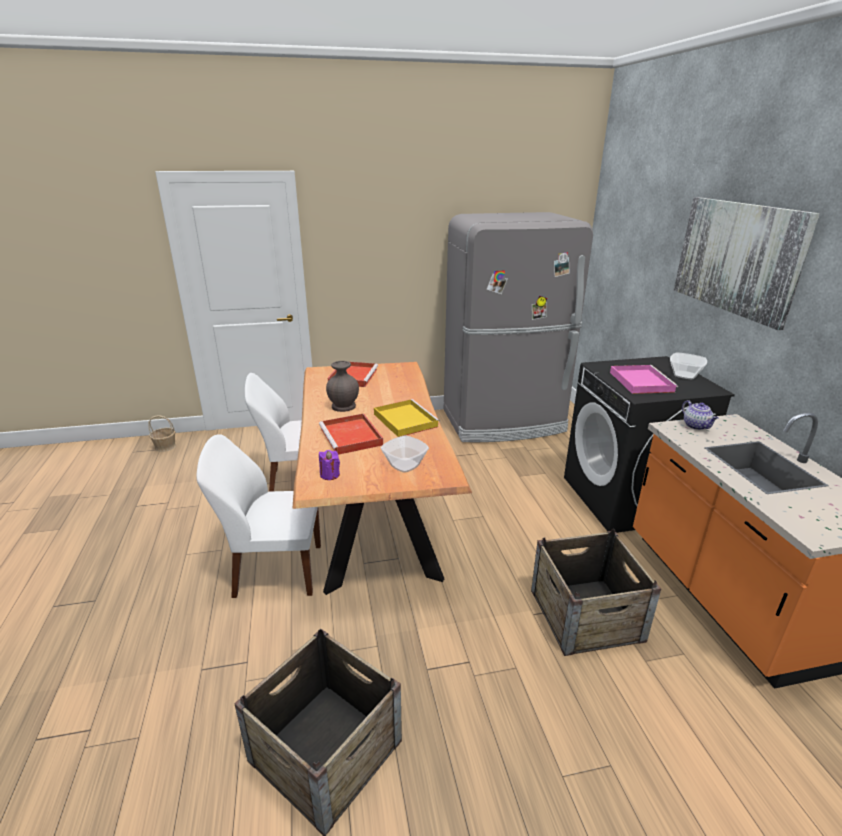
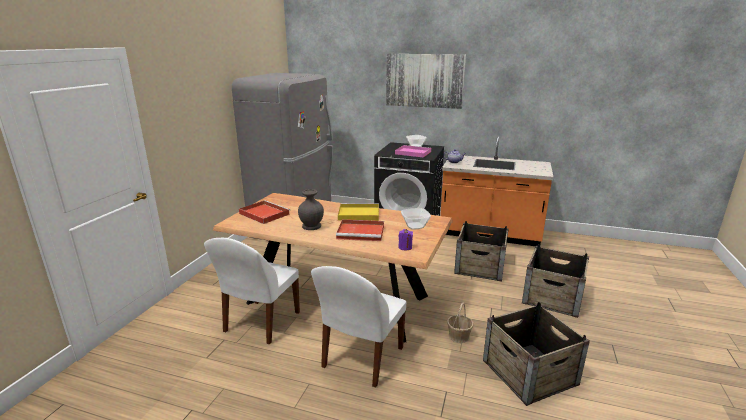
camera: 60 degrees left, 5 degrees down
(165, 447) = (64, 398): basket -> basket (459, 336)
(578, 747) = (552, 297): none -> crate

